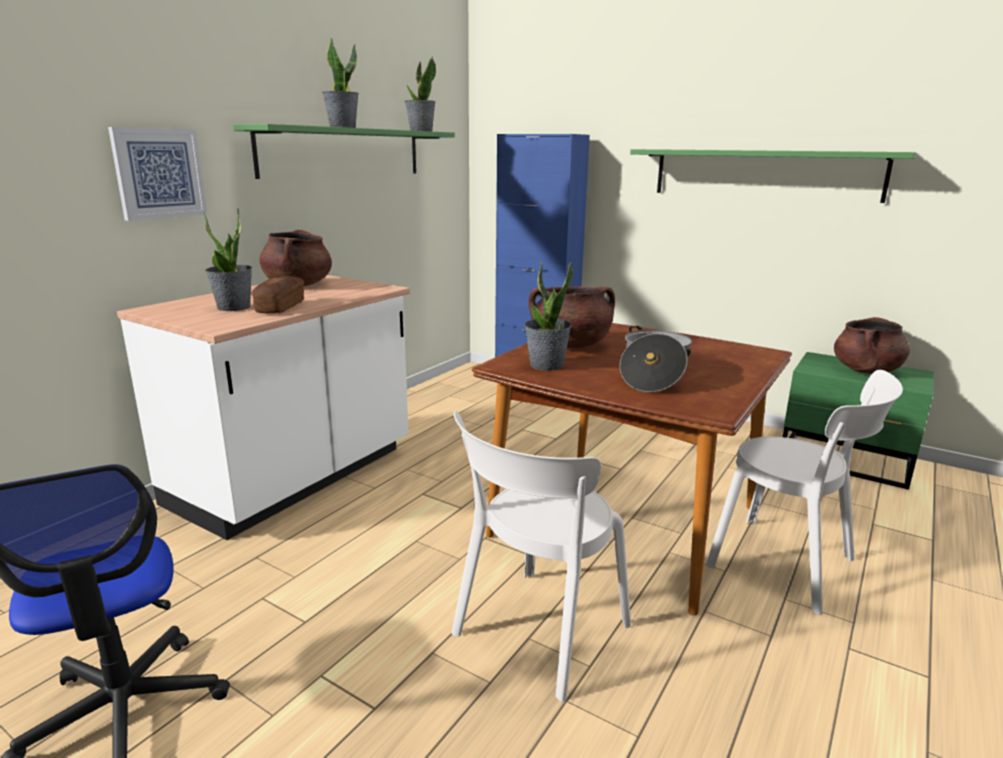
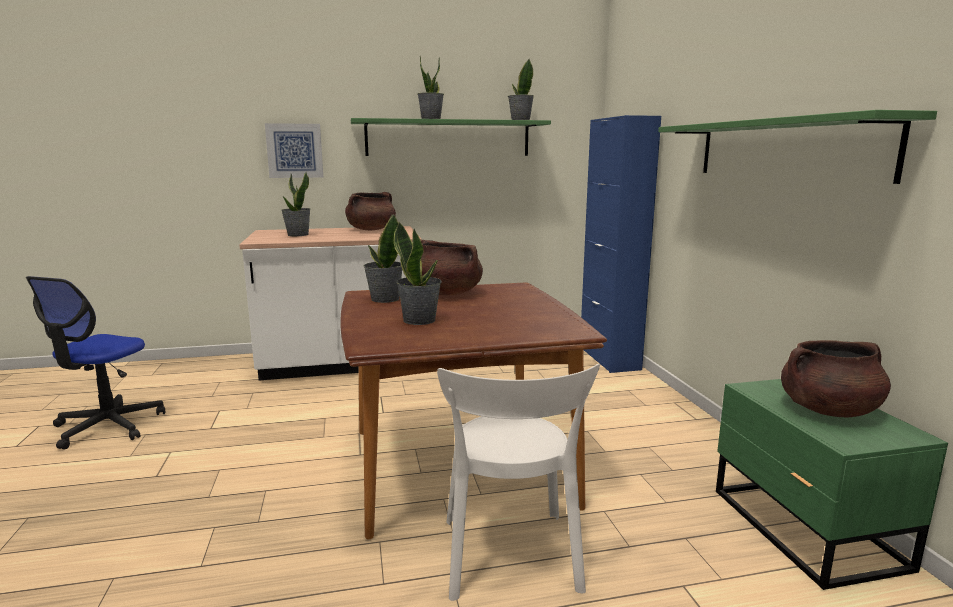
camera: 45 degrees right, 5 degrees down
(281, 307) = (315, 237): bread -> none
(537, 633) = (273, 491): white chair -> none
(653, 376) = (419, 320): cooking pot -> potted plant

